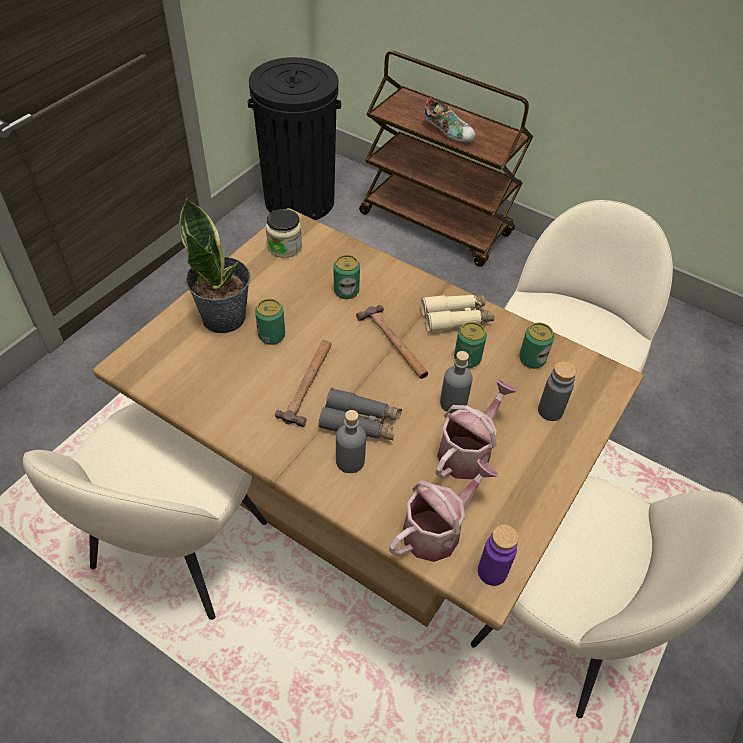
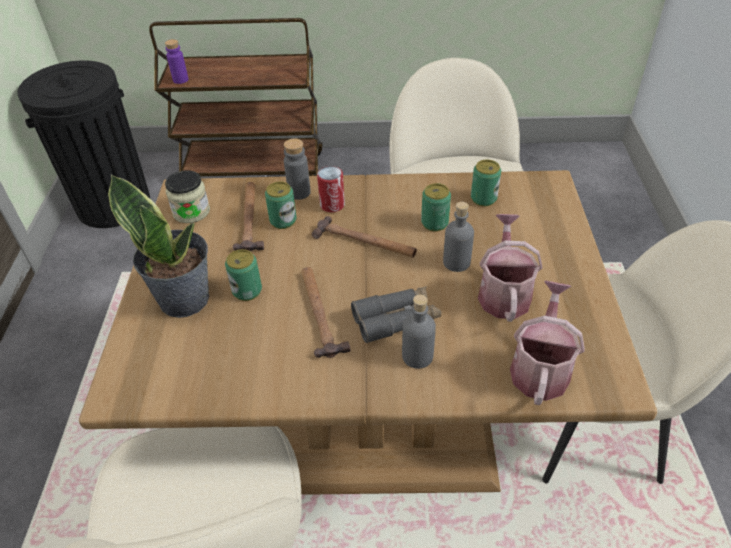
camera: 30 degrees left, 5 degrees down
(323, 276) = (250, 218): none -> hammer
(397, 297) = (332, 205): none -> can
(448, 133) = (241, 77): shoe -> none
(456, 318) = (396, 197): beige binoculars -> none
(492, 572) = (612, 374): purple bottle -> purple bottle (180, 80)
(550, 411) = (533, 229): grey bottle -> grey bottle (299, 192)

